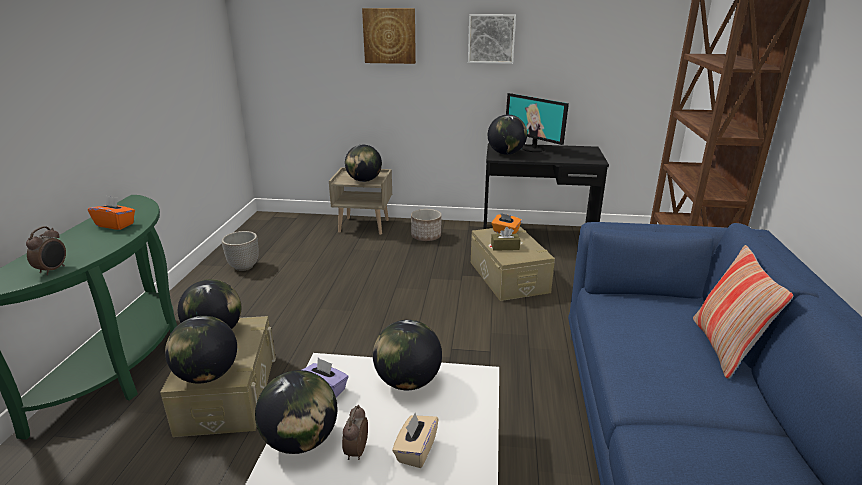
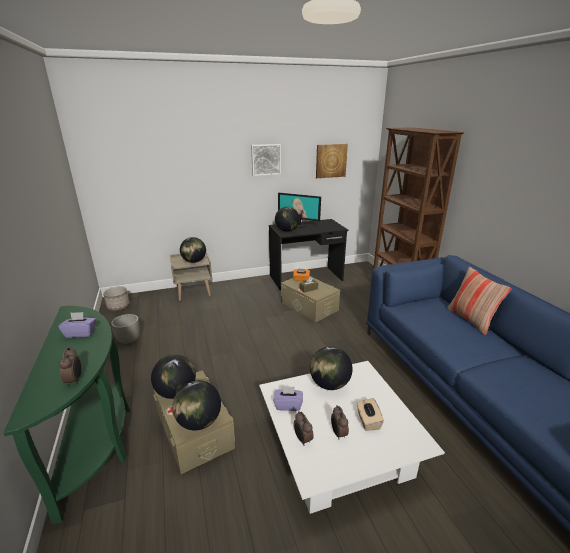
camera: 25 degrees left, 0 degrees up
(115, 225) = (80, 333): orange tissue box -> purple tissue box
(301, 440) = (302, 439): globe -> alarm clock
(389, 36) = (198, 161): picture -> picture (331, 160)
(426, 236) = (241, 291): planter -> planter (118, 306)

